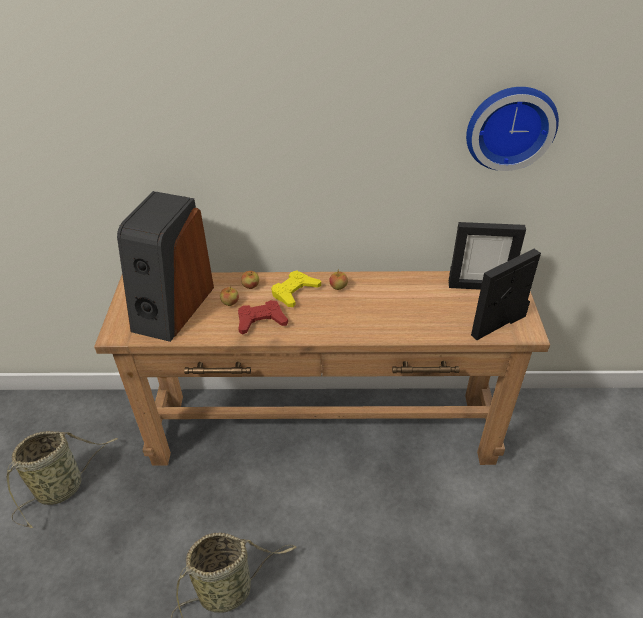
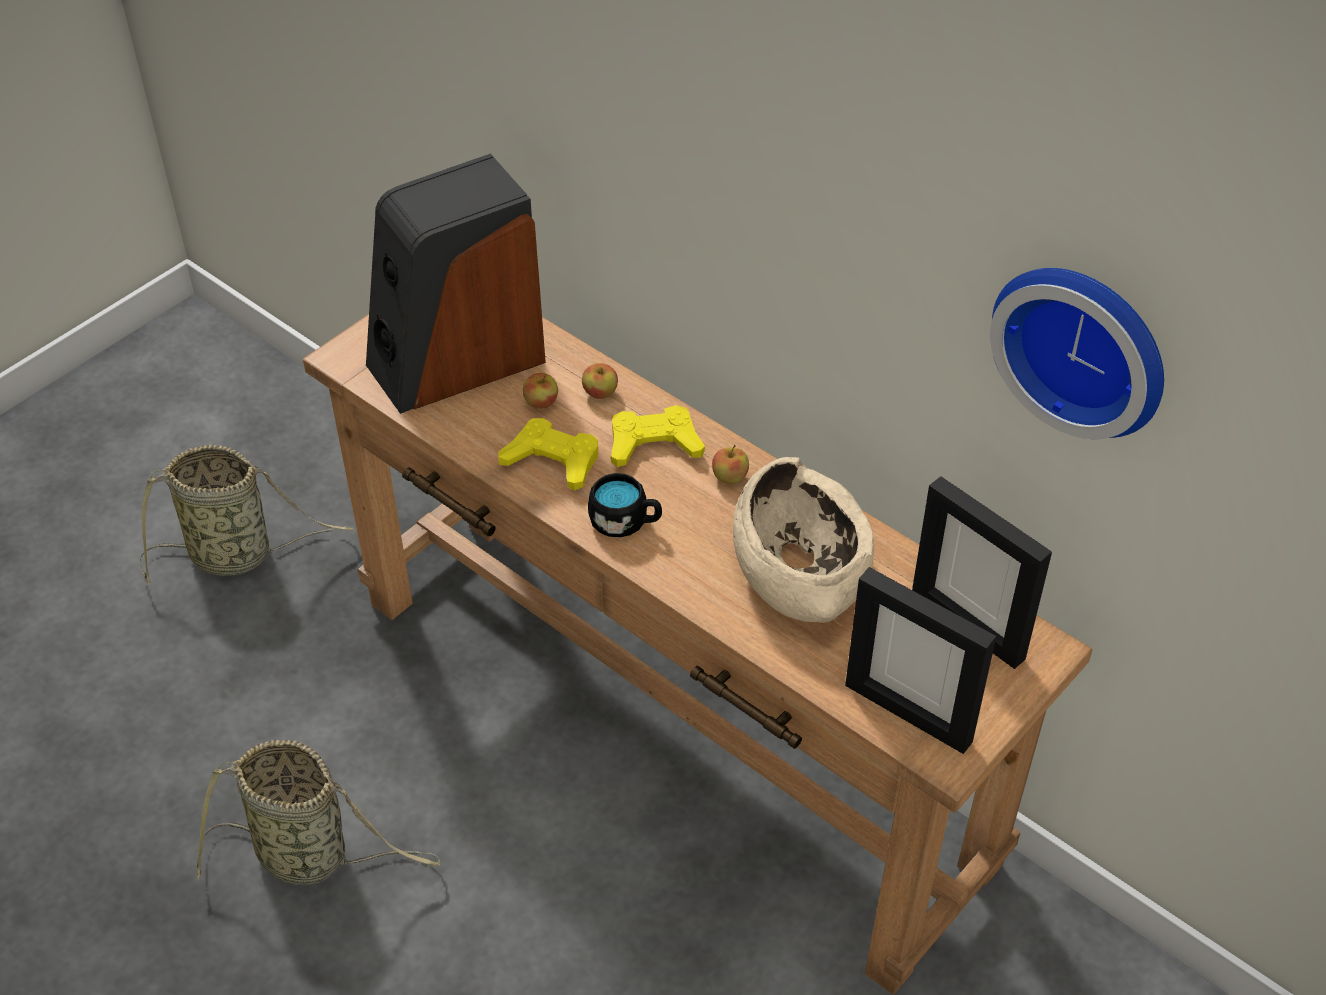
camera: 40 degrees right, 5 degrees up
(261, 321) = (552, 460): red game controller -> yellow game controller
(318, 325) = (625, 522): none -> black mug
(402, 303) = (798, 569): none -> beige bowl
(498, 325) = (909, 711): picture frame -> picture frame turned 150 degrees counterclockwise

